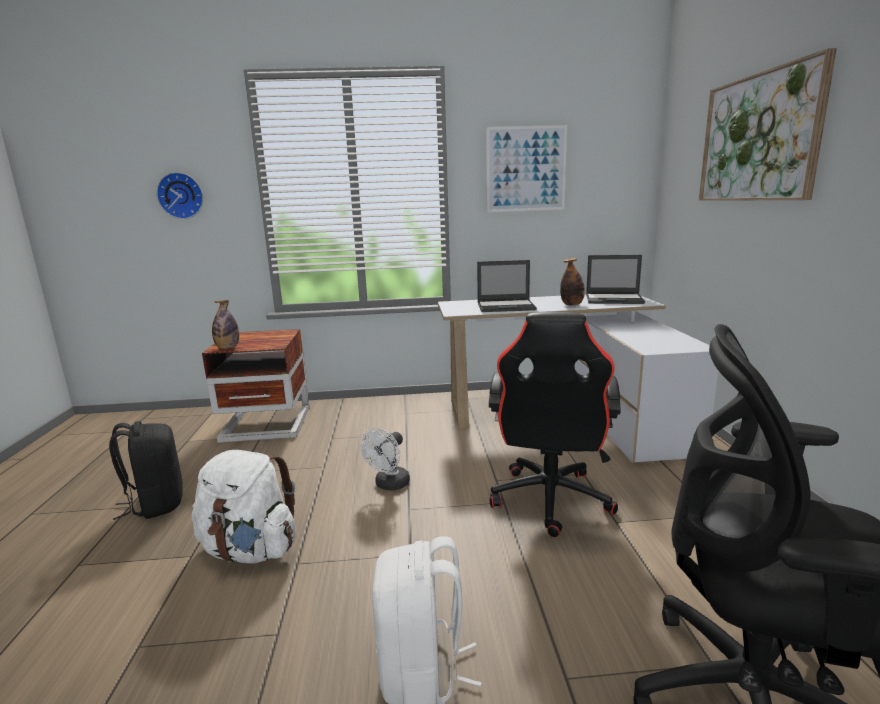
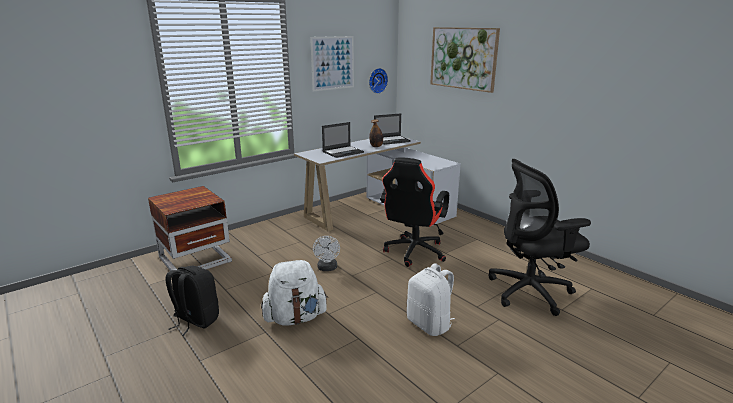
camera: 35 degrees left, 5 degrees up
(181, 195) = (94, 91): wall clock -> wall clock (377, 80)
(227, 348) = (178, 208): bottle -> none
(549, 505) = (413, 254): black office chair -> black office chair turned 45 degrees clockwise

